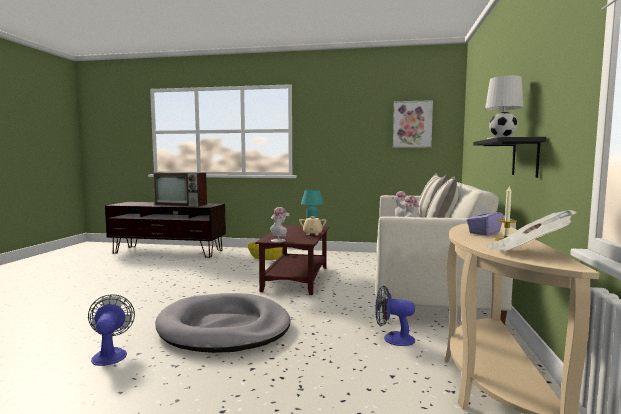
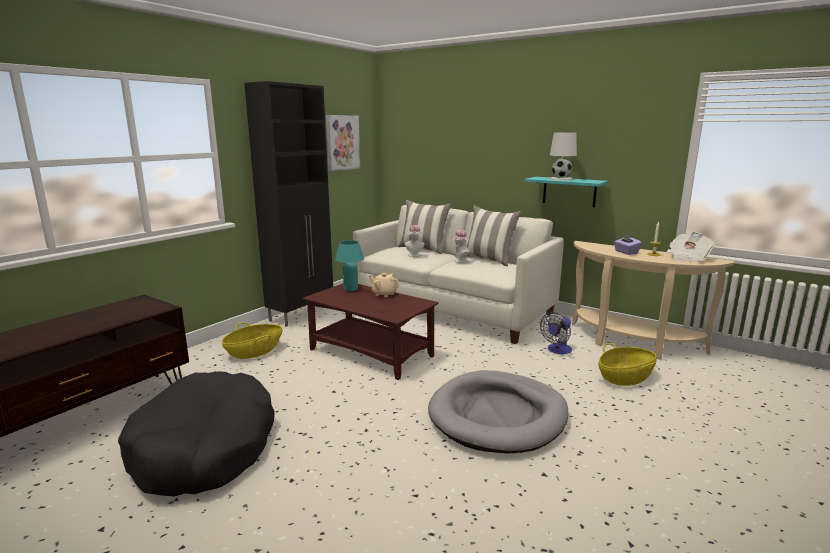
camera: 65 degrees left, 10 degrees up
(110, 354) = (539, 495): fan -> none
(153, 272) = (205, 448): none -> black dog bed
(182, 205) = (93, 321): television -> none
(280, 240) = (403, 311): hat -> none
(337, 254) = (302, 314): none -> black cabinet
(363, 382) = (625, 377): none -> basket
(525, 157) = (569, 191): black shelf -> turquoise shelf

